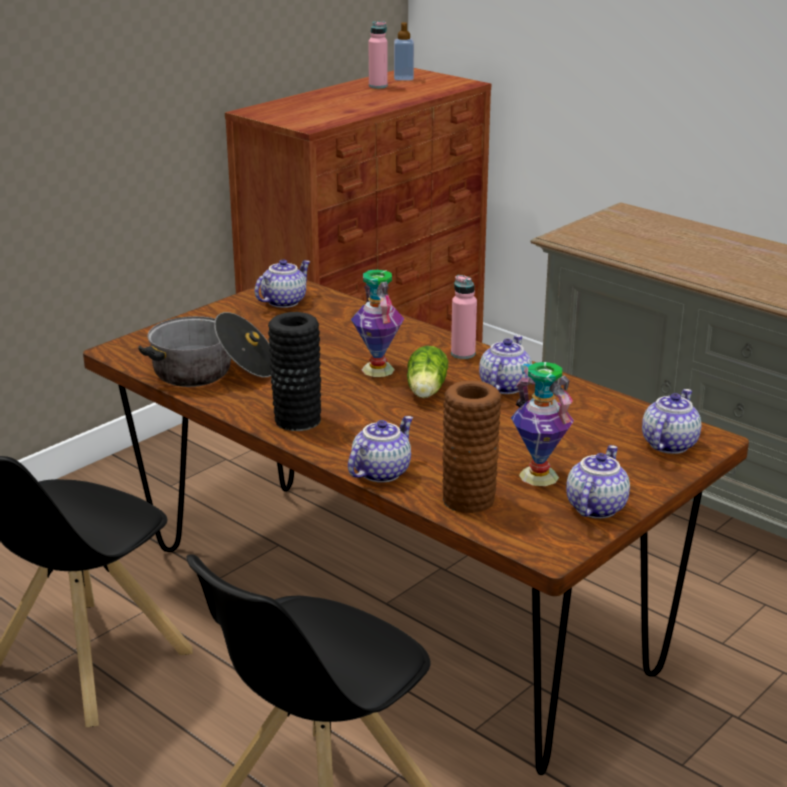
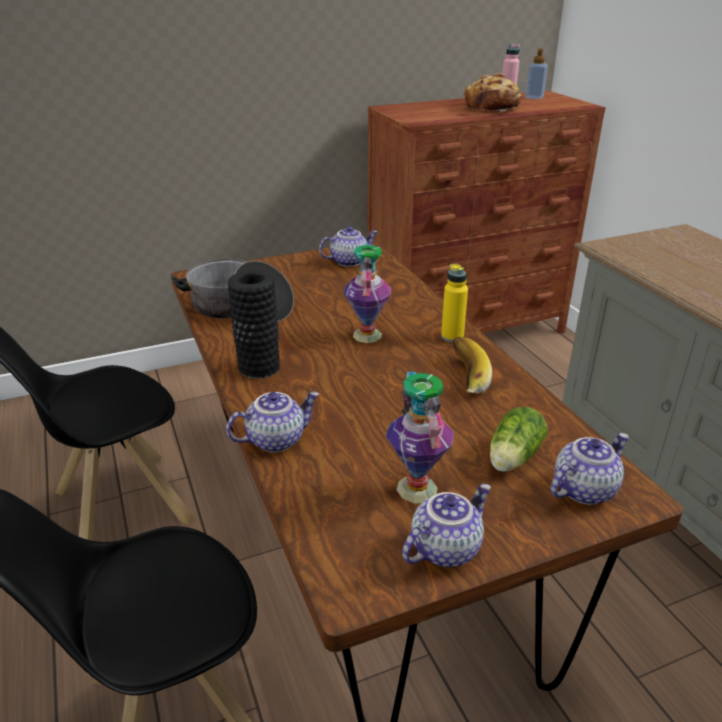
camera: 25 degrees right, 5 degrees up
(373, 98) = (492, 108): none -> bread
(426, 392) = (388, 366): lettuce -> lettuce (512, 458)
(463, 354) = (452, 336): pink bottle -> yellow bottle
(469, 499) = (326, 496): brown vase -> none
(504, 386) = (463, 377): teapot -> banana

